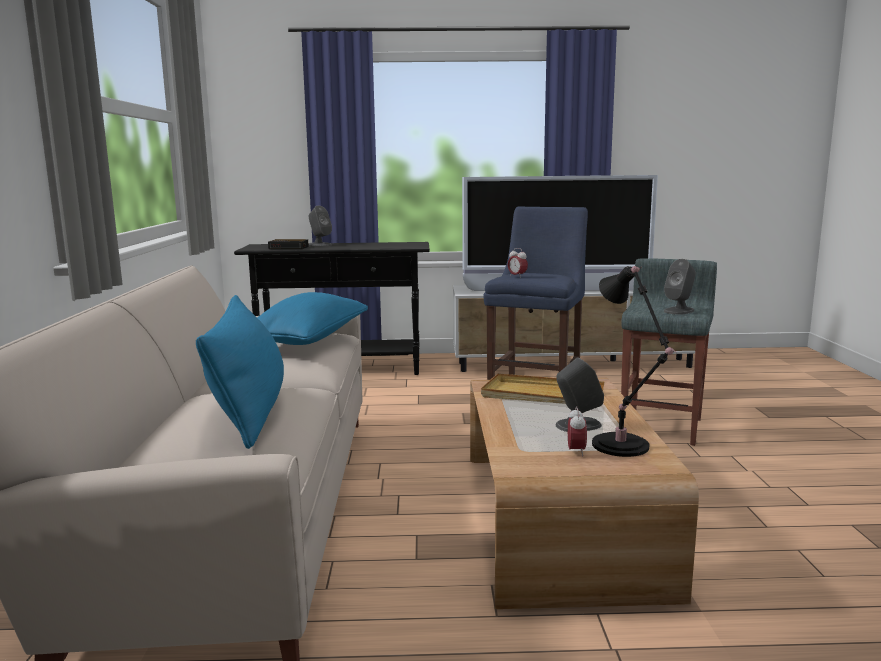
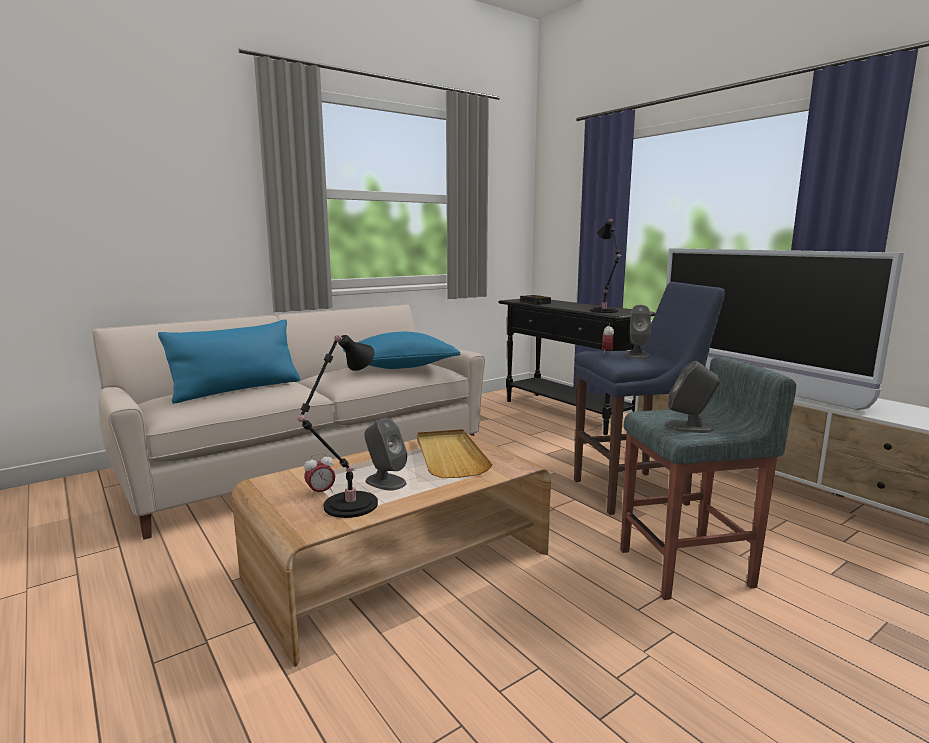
camera: 55 degrees right, 0 degrees up
(320, 244) = (567, 303): grey speaker -> grey speaker (637, 355)
(395, 246) = (604, 311): none -> black table lamp

